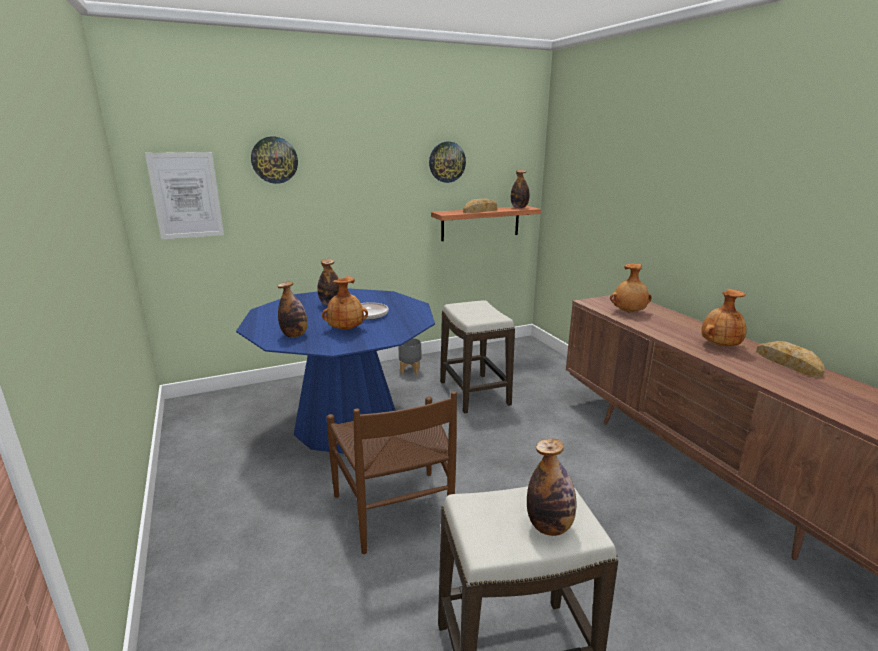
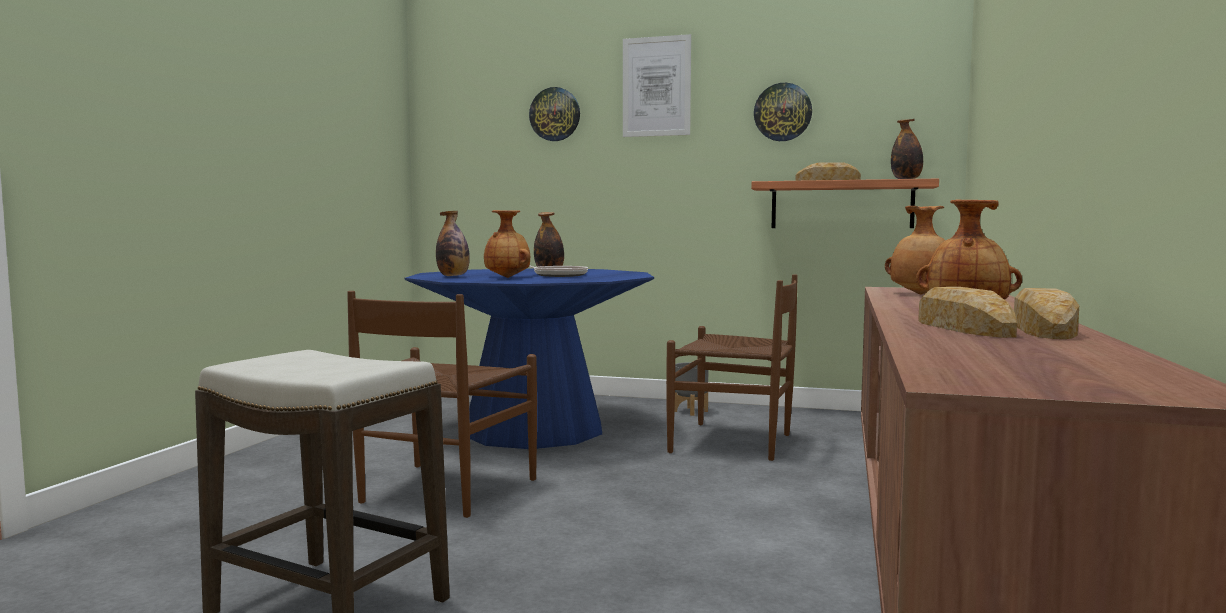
camera: 40 degrees right, 15 degrees down
(186, 195) = (465, 154): picture -> picture (656, 86)
(474, 393) = (733, 443): stool -> brown chair
(549, 526) = (317, 369): bottle -> none
(769, 371) = (962, 328): none -> bread

